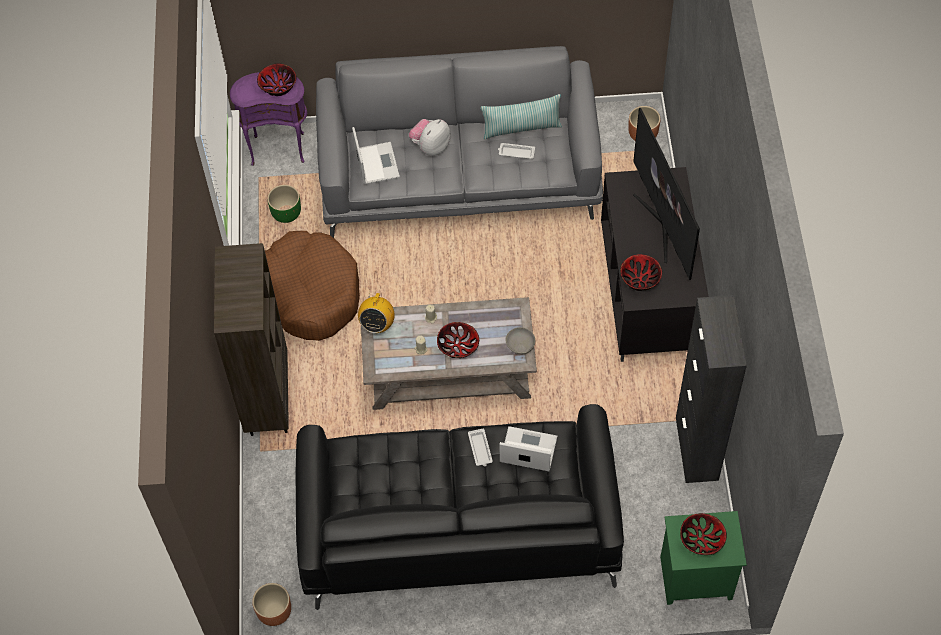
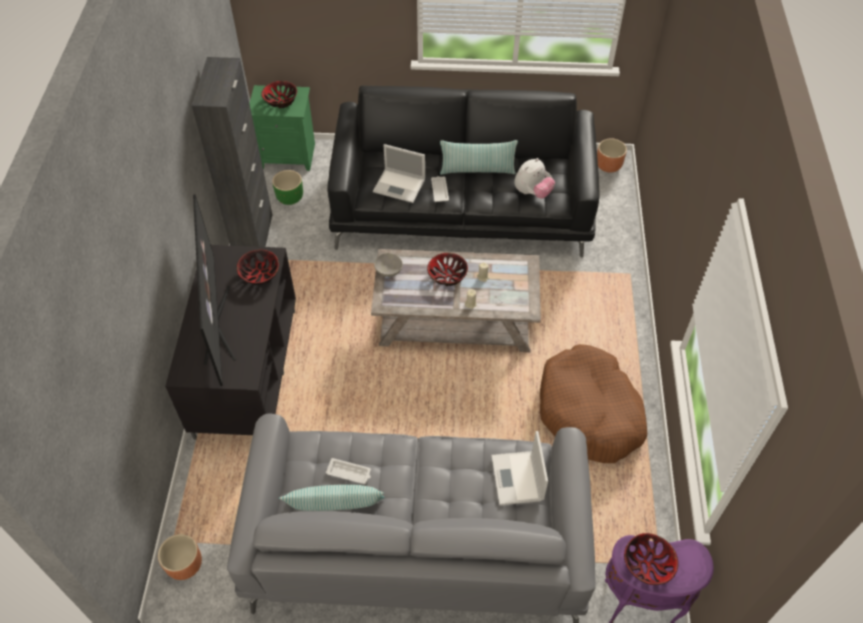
camera: 175 degrees left, 5 degrees down
(267, 400) = (627, 314): brown bookcase -> none
(286, 213) = (622, 511): green planter -> green planter (290, 198)
(377, 324) = (523, 303): radio -> none
(431, 147) = (450, 495): plush toy -> plush toy (532, 192)
(439, 487) = (477, 170): none -> pillow

